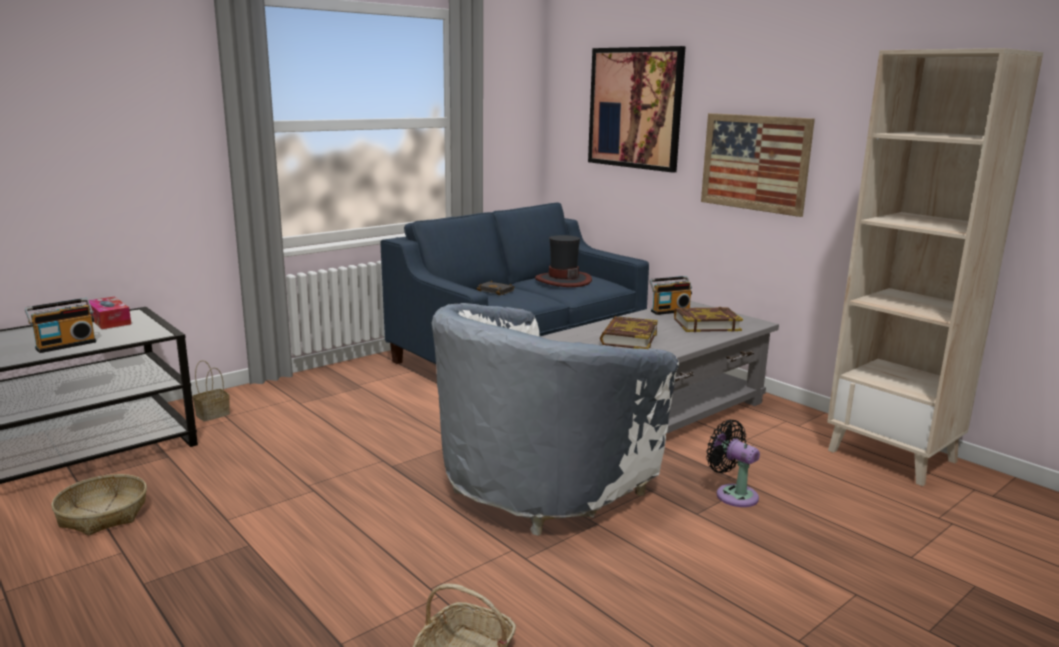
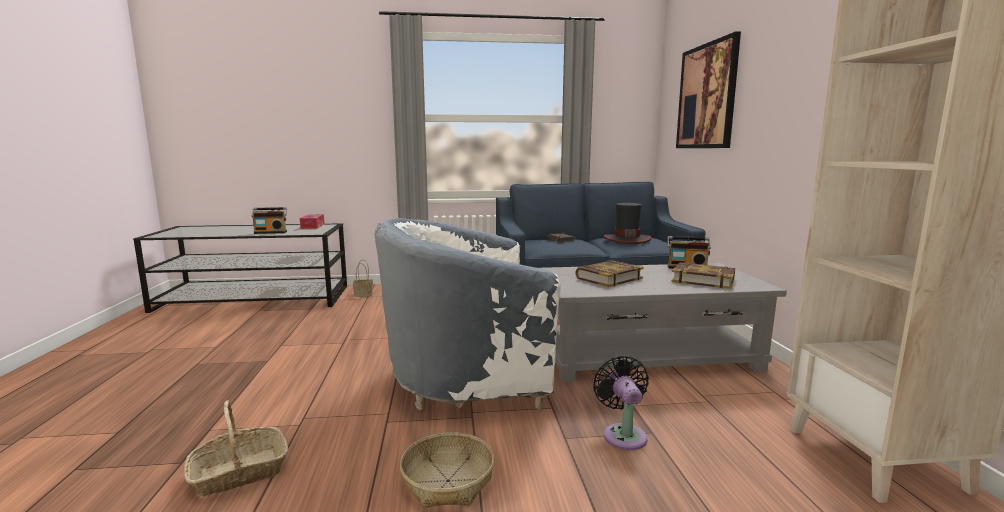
camera: 35 degrees right, 5 degrees down
(103, 514) = (241, 327): basket -> basket (448, 481)
(755, 163) = (786, 129): picture -> none

